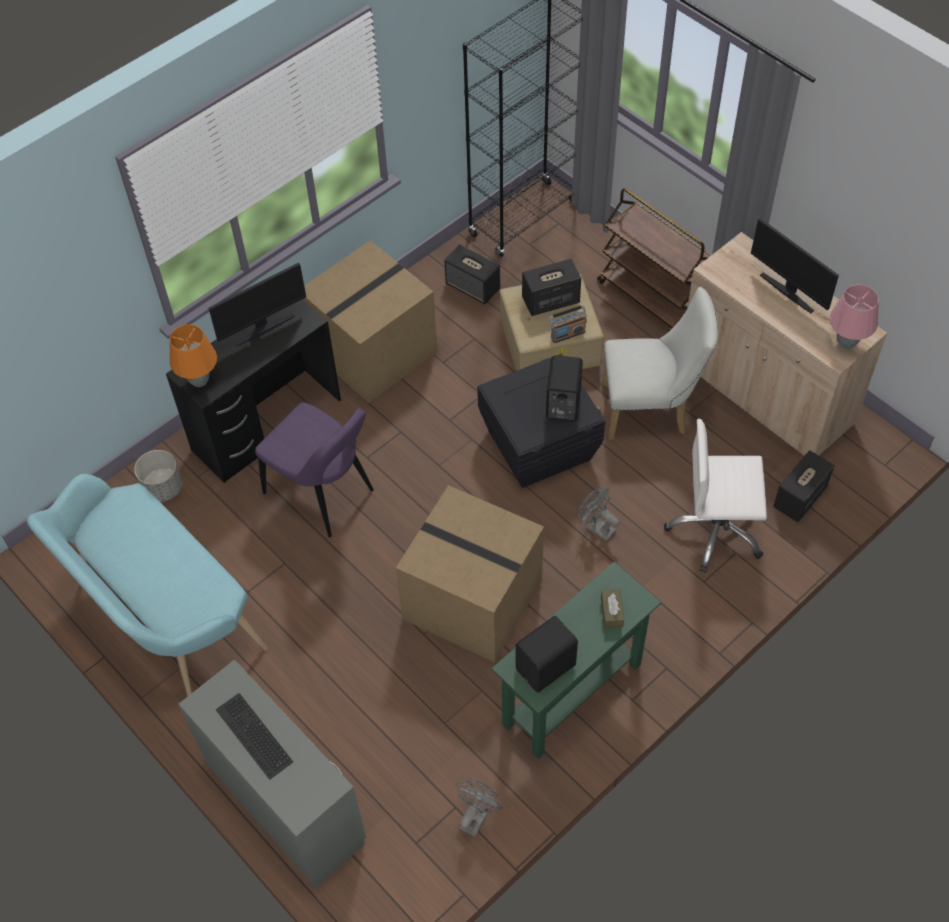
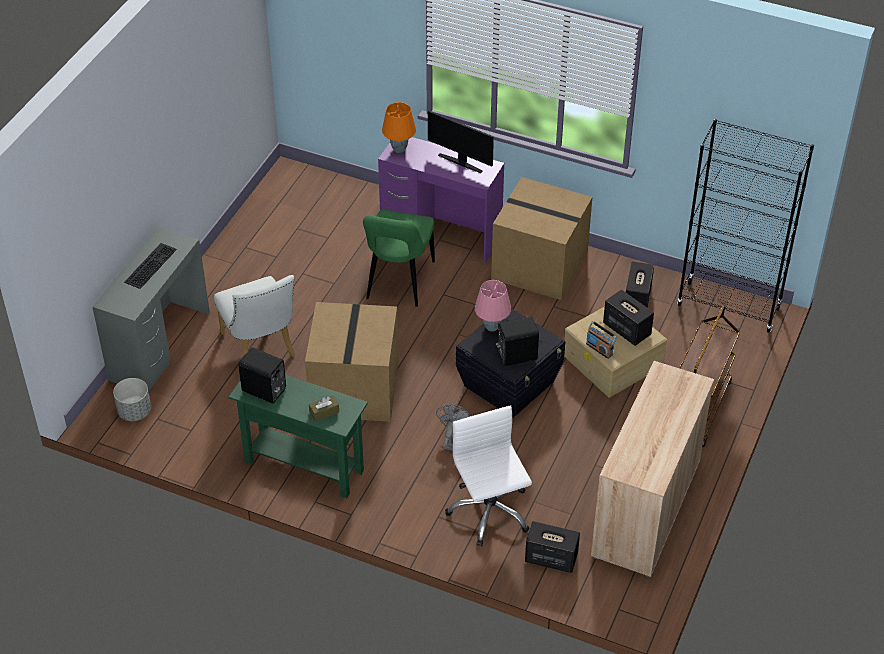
camera: 65 degrees right, 10 degrees down
(162, 488) = (361, 204): grey planter -> grey planter (134, 411)
(162, 617) = (264, 241): turquoise bench -> none
(266, 424) = (441, 234): black desk -> purple desk
(323, 494) = (399, 283): purple chair -> green chair
(476, 815) = (189, 443): grey fan -> none
(651, 409) = (583, 440): white chair -> white chair (260, 348)
(788, 292) = (667, 423): monitor -> none
(846, 343) = (634, 472): pink table lamp -> pink table lamp (492, 327)

